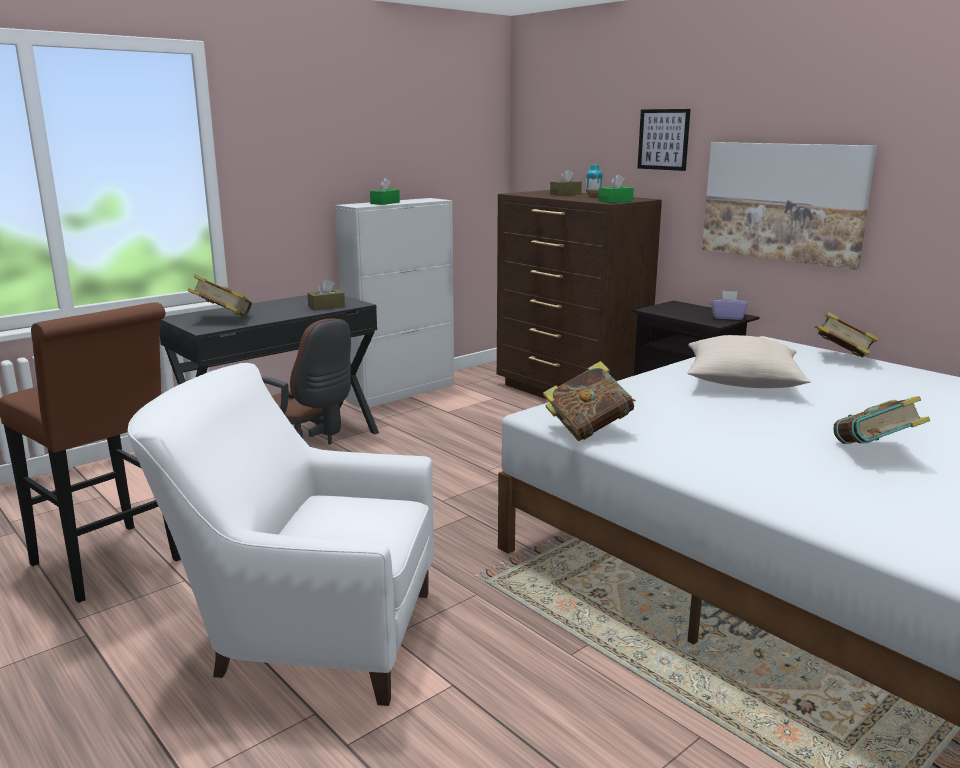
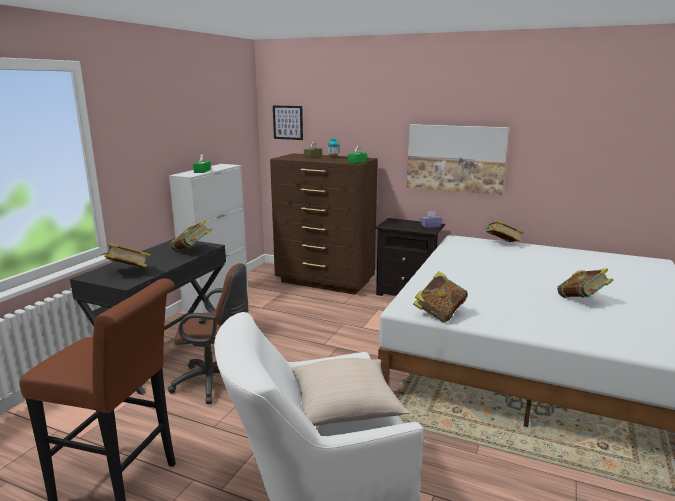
camera: 25 degrees left, 0 degrees up
(326, 306) = (192, 251): brown tissue box -> book
(663, 139) = (375, 122): picture -> picture (288, 122)
(742, 381) = (475, 267): beige pillow -> beige pillow (344, 406)

